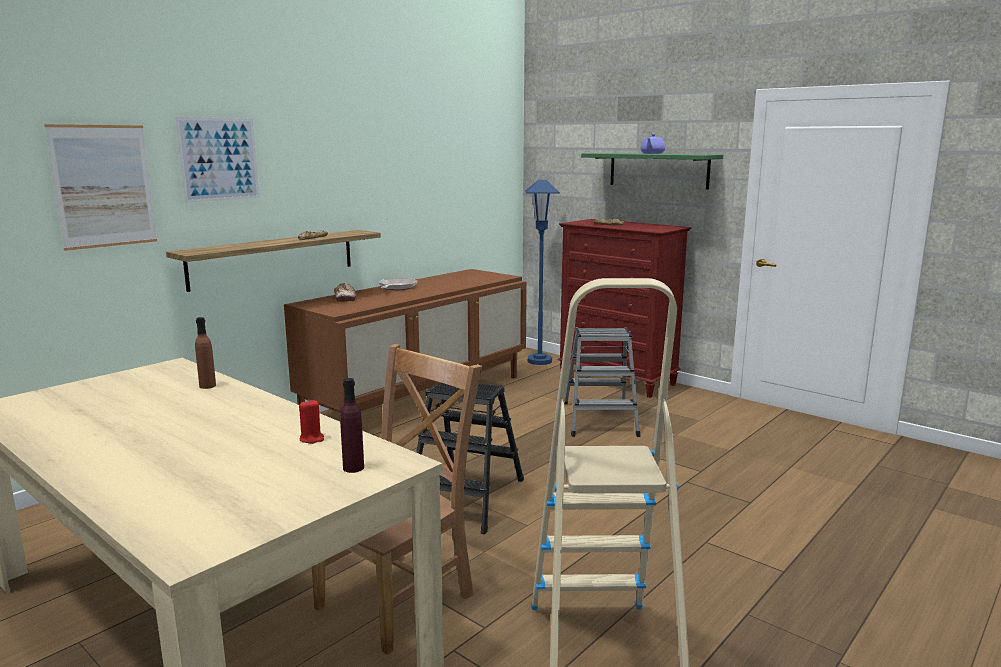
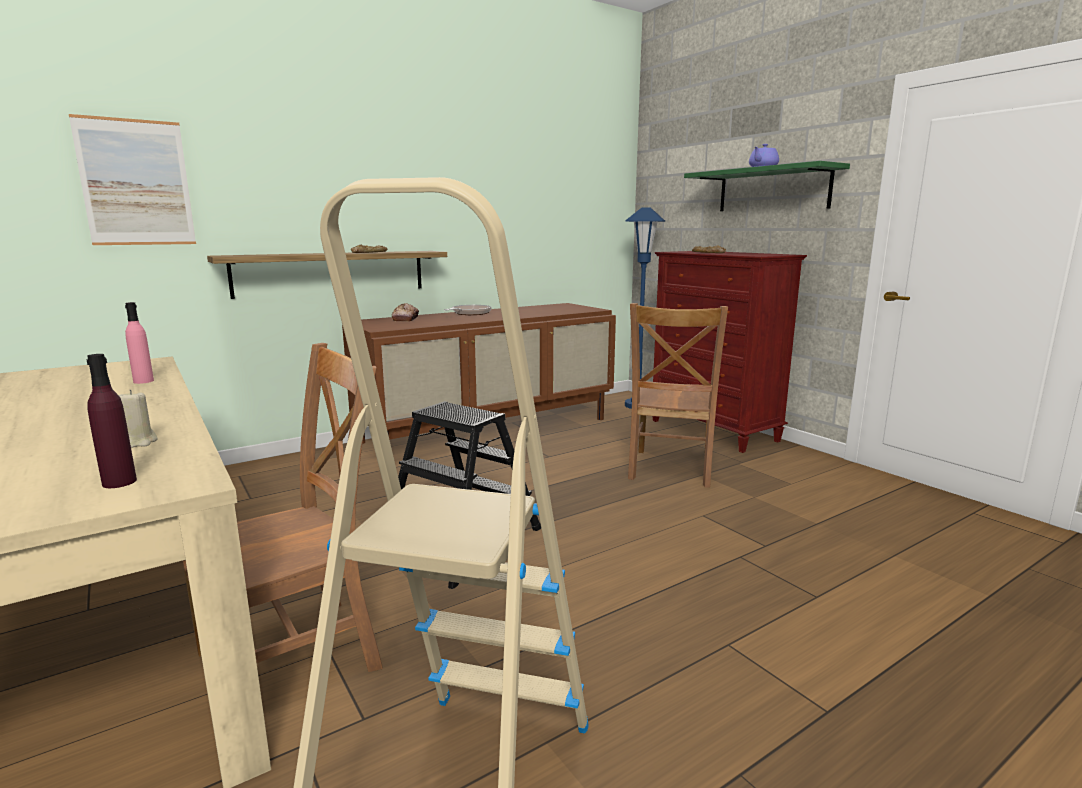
camera: 15 degrees right, 0 degrees up
(207, 386) = (143, 381): brown bottle -> pink bottle
(219, 159) = (268, 164): picture -> none
(312, 439) = (139, 442): red candle -> beige candle
(599, 418) = (670, 469): grey step ladder -> brown chair

